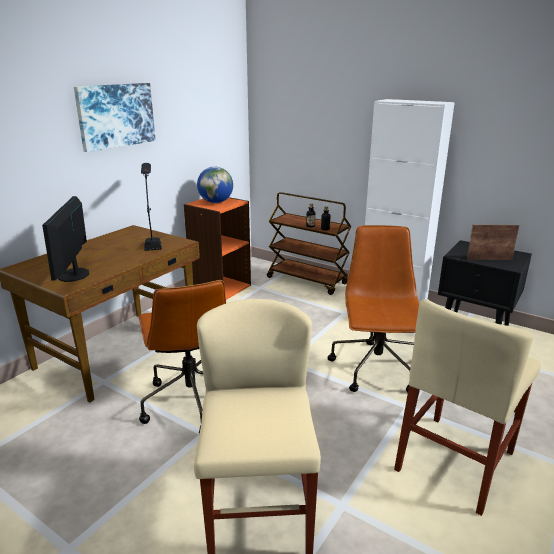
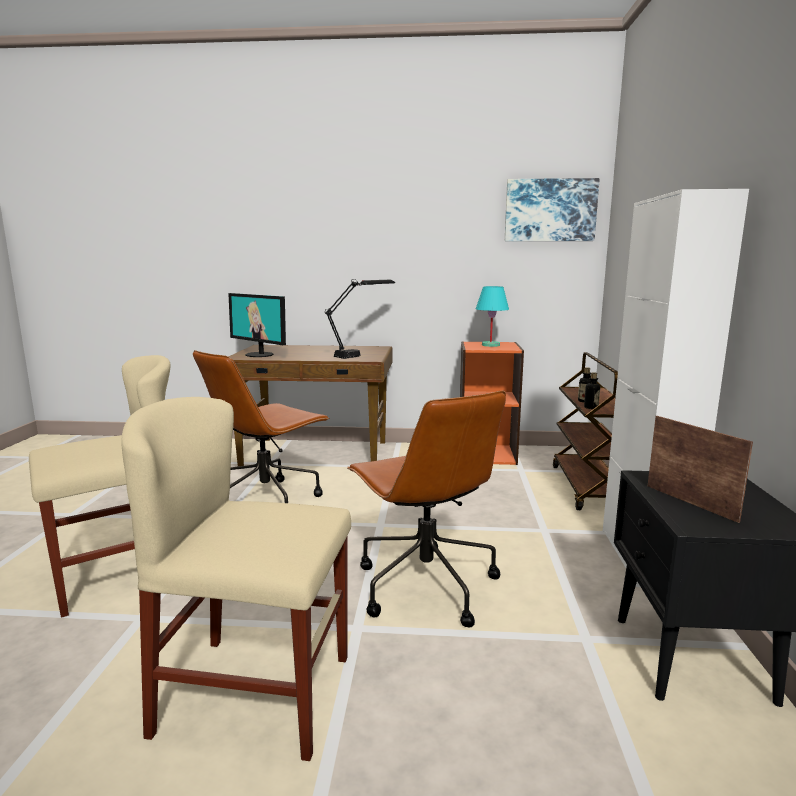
camera: 60 degrees right, 10 degrees down
(74, 275) = (260, 354): monitor -> monitor turned 105 degrees counterclockwise
(115, 115) = (387, 234): picture -> picture (550, 210)
(216, 202) = (491, 345): globe -> turquoise table lamp
(377, 370) = (424, 584): brown office chair -> brown office chair turned 90 degrees clockwise

